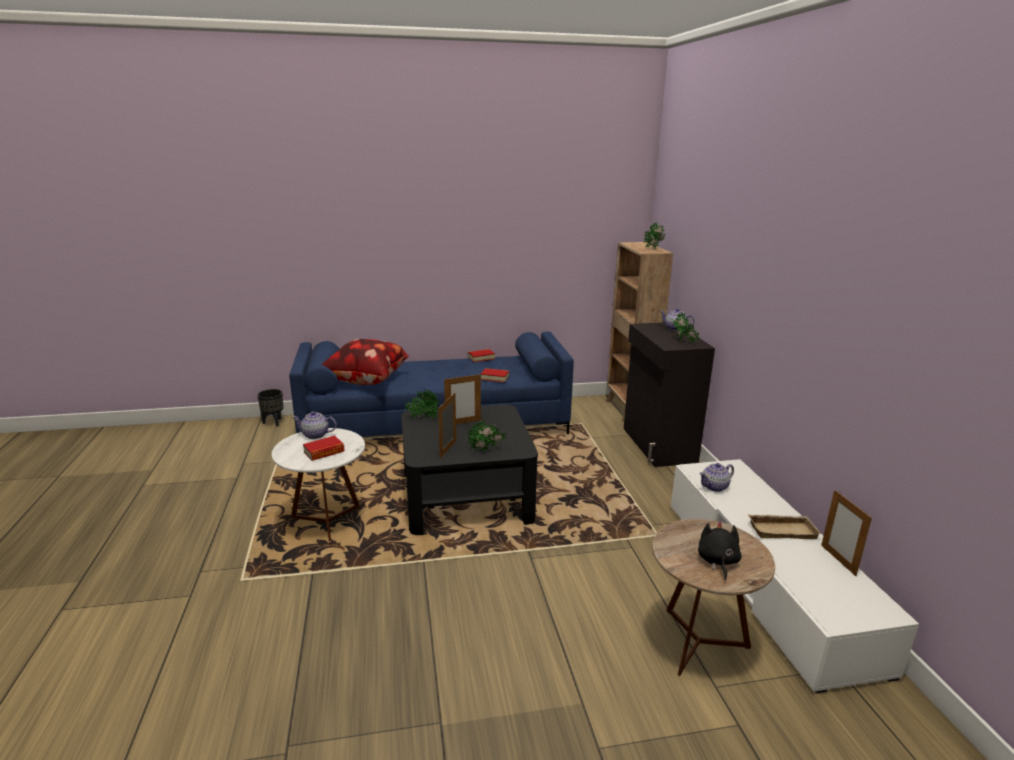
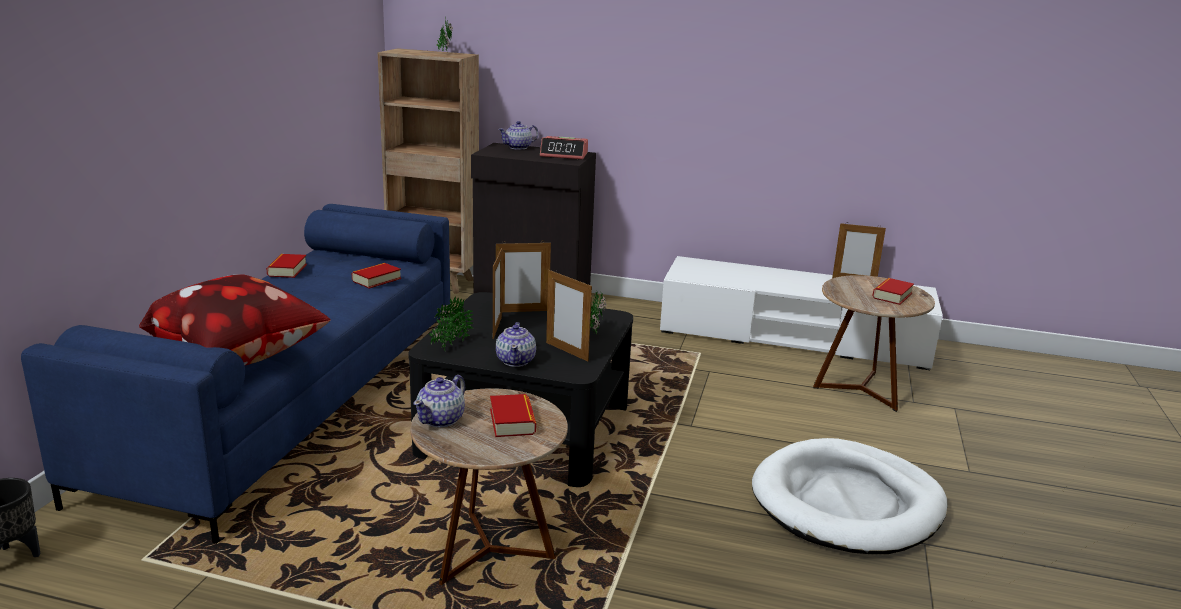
camera: 65 degrees left, 0 degrees up
(327, 523) = (489, 553): white side table -> brown side table
(475, 663) = (847, 503): none -> white dog bed
(496, 423) = (522, 311): none -> picture frame
(684, 342) = (564, 155): potted plant -> alarm clock
(715, 487) = (718, 279): teapot -> teapot (516, 361)
(717, 561) = (892, 295): black plush toy -> book
(782, 530) = (803, 281): beige tray -> none

